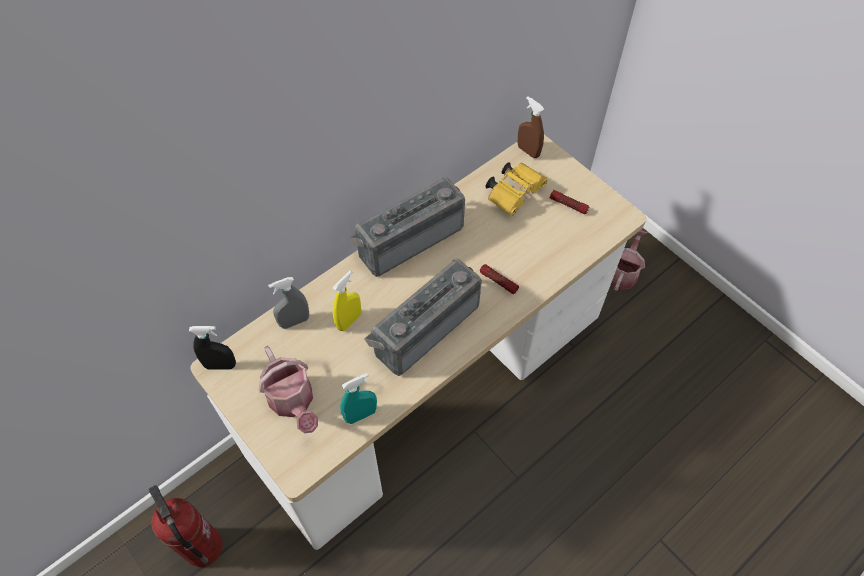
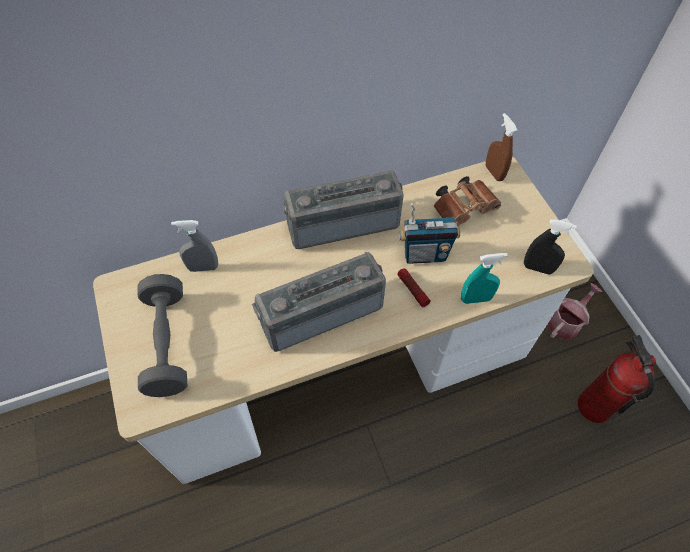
camera: 20 degrees right, 0 degrees up
(202, 547) = (91, 444): fire extinguisher -> fire extinguisher (593, 406)
(220, 365) = (119, 287): black spray bottle -> black spray bottle (538, 268)
(293, 402) = (167, 343): watering can -> grey dumbbell
(349, 321) = (252, 283): yellow spray bottle -> none
(361, 415) = (223, 378): turquoise spray bottle -> turquoise spray bottle (475, 299)
(496, 246) = (424, 254): none -> radio
(515, 193) = (465, 209): yellow binoculars -> brown binoculars
(568, 205) = (515, 236): flashlight -> none

